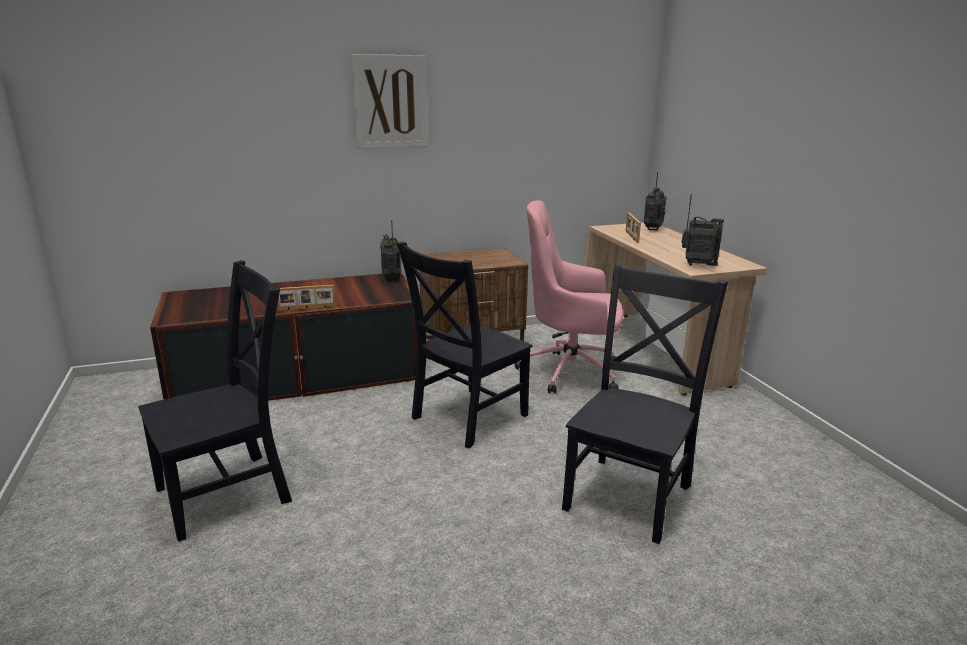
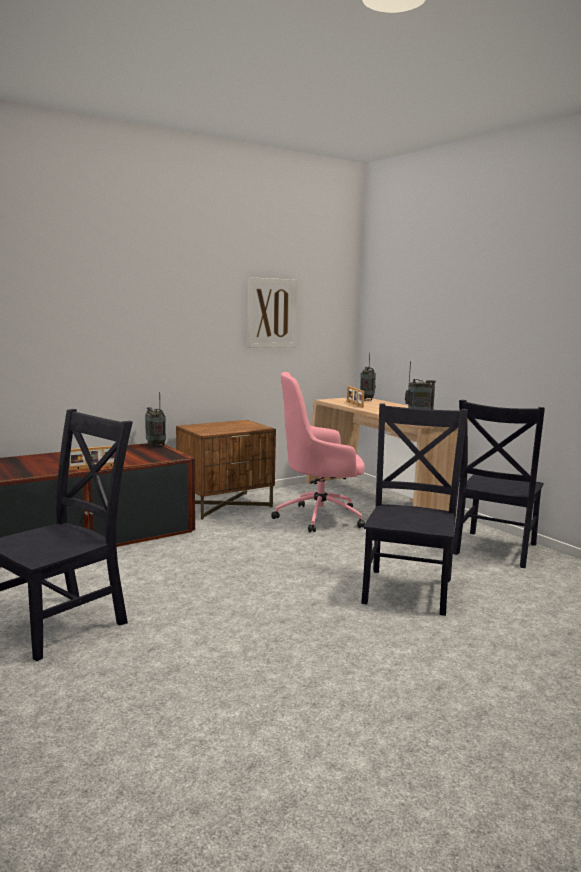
camera: 15 degrees left, 10 degrees down
(390, 102) = (153, 292): picture -> picture (271, 313)
(466, 418) = (249, 554): black chair -> black chair (494, 550)

